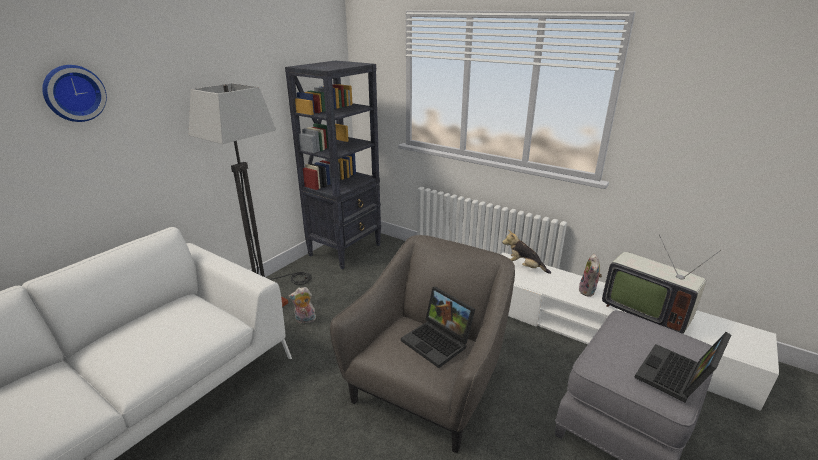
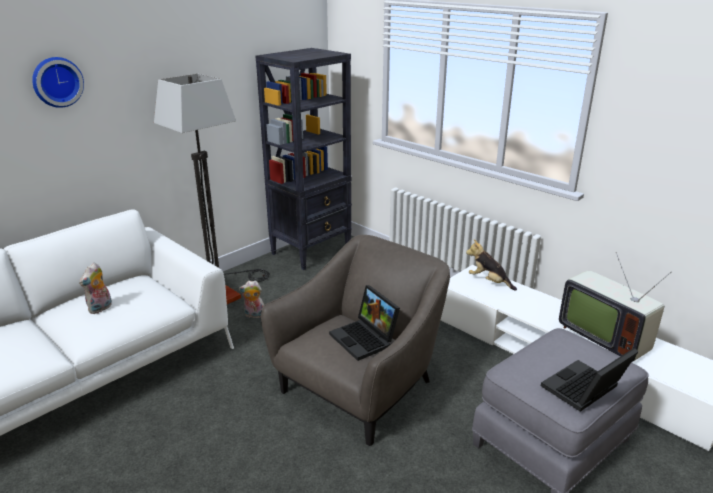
camera: 10 degrees right, 0 degrees up
(588, 291) = (550, 312): plush toy -> plush toy (100, 308)

